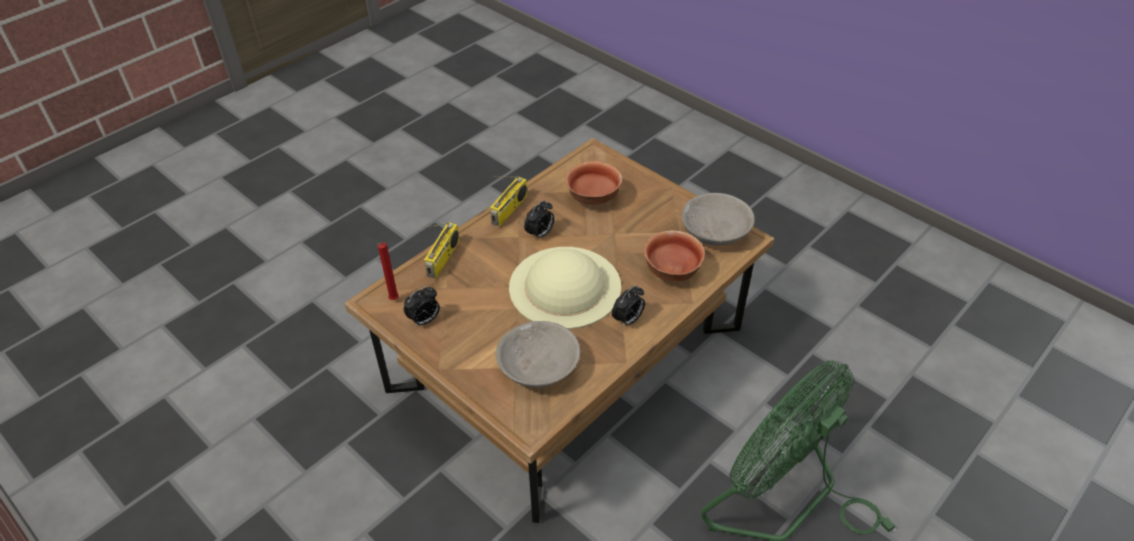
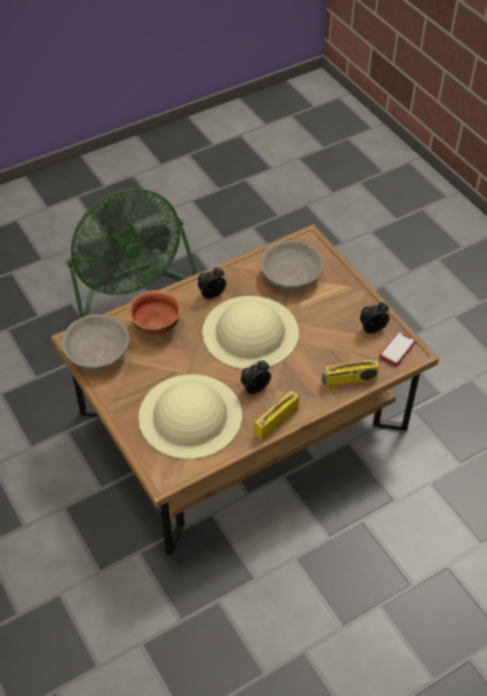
camera: 165 degrees left, 5 degrees up
(393, 300) = (397, 349): red candle -> phone
(443, 259) = (349, 380): radio -> radio turned 135 degrees counterclockwise
(593, 199) = (190, 416): bowl -> beige hat

